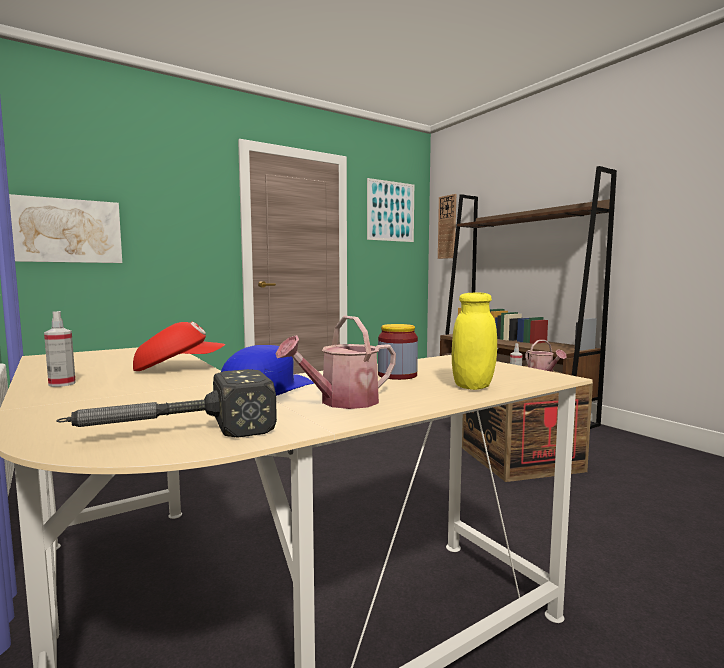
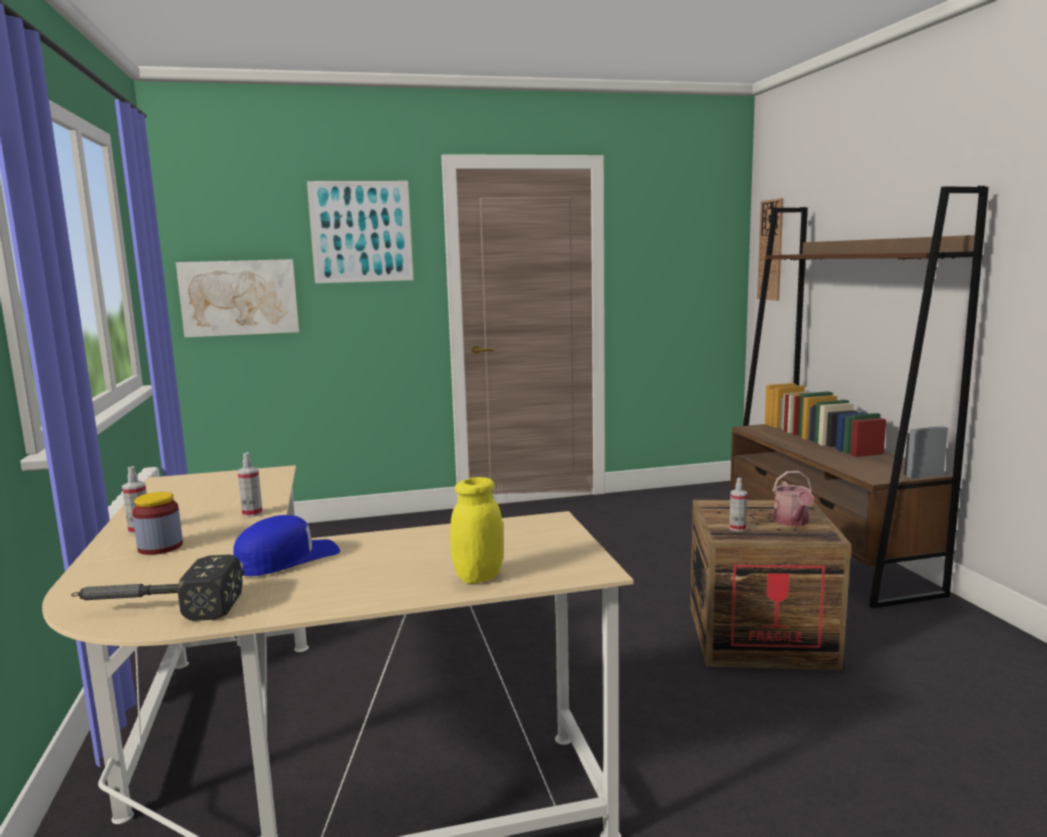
camera: 20 degrees right, 5 degrees up
(178, 368) = (252, 514): red cap -> spray bottle
(342, 402) = (323, 586): watering can -> none
(391, 211) = (679, 229): picture -> picture (361, 232)
(397, 375) = (434, 549): jar -> jar (160, 547)

